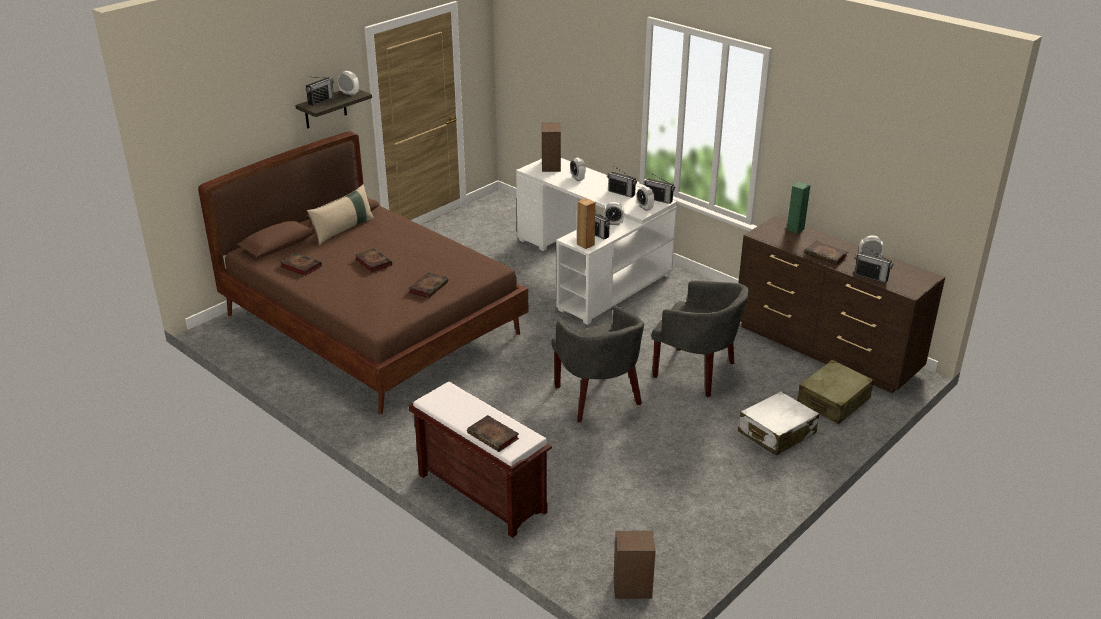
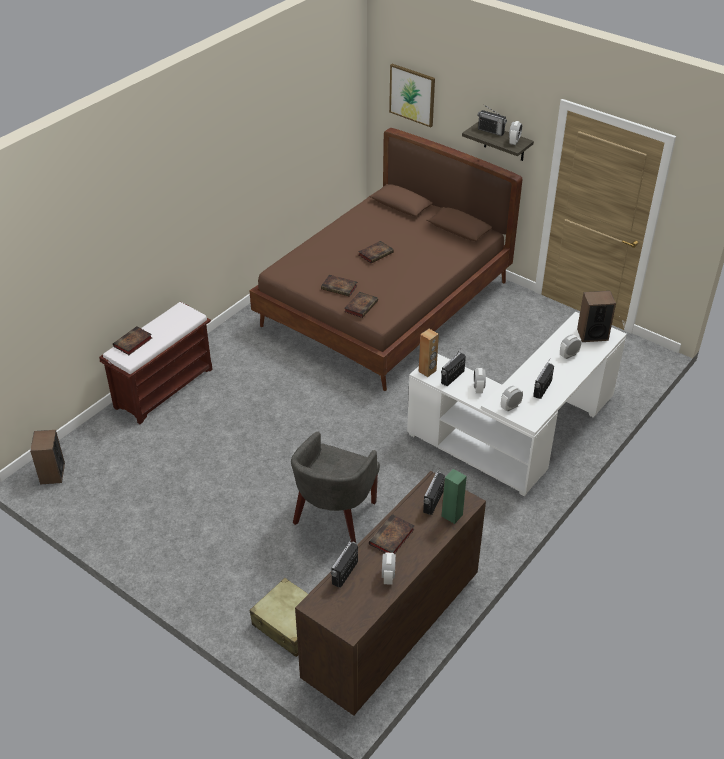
camera: 85 degrees right, 10 degrees up
(215, 127) = (412, 95): none -> picture
(300, 266) = (365, 221): book -> book (361, 306)
(343, 230) = (433, 232): beige pillow -> none
(598, 398) = (287, 446): grey armchair -> none
(658, 199) = (534, 417): radio -> radio (433, 501)
(776, 433) = (237, 572): white suitcase -> none

